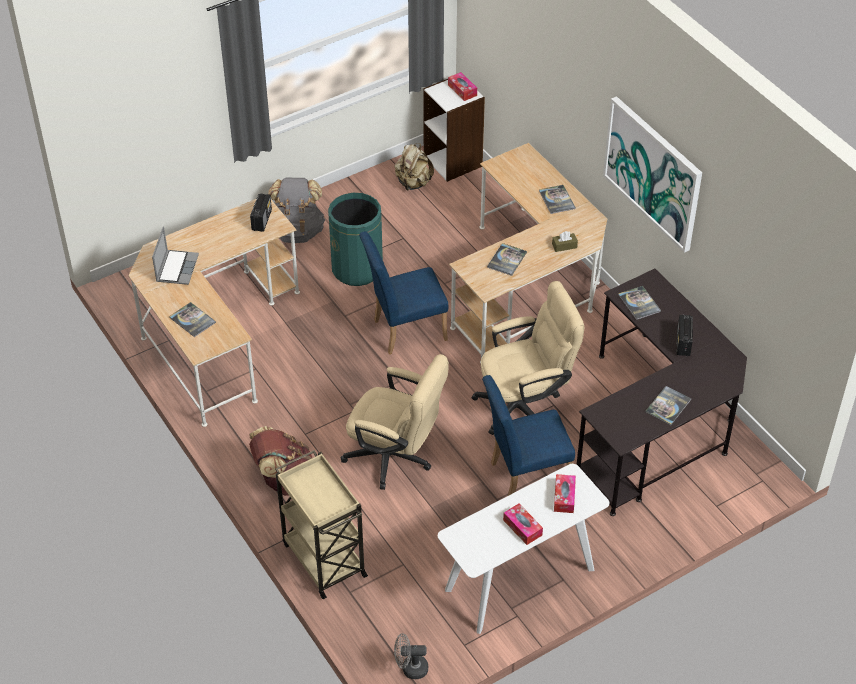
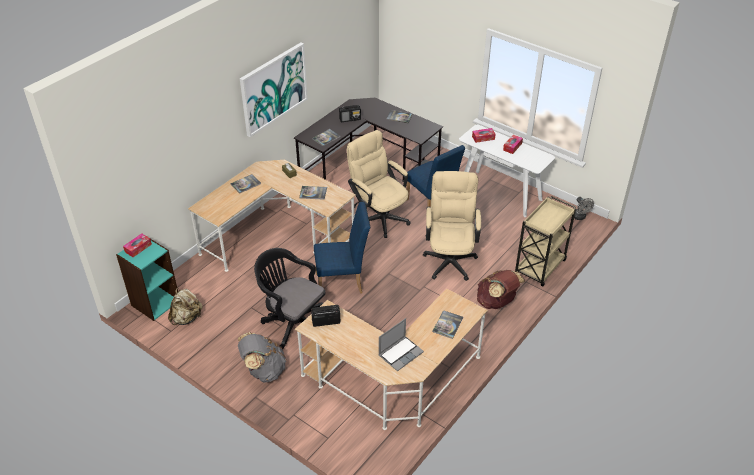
camera: 110 degrees left, 5 degrees down
(176, 268) = (400, 353): laptop -> laptop turned 150 degrees clockwise
(357, 269) = (293, 323): green trash can -> black office chair
(404, 331) = (343, 282): blue chair -> blue chair turned 60 degrees counterclockwise
(453, 161) = (155, 302): white bookcase -> turquoise bookcase

